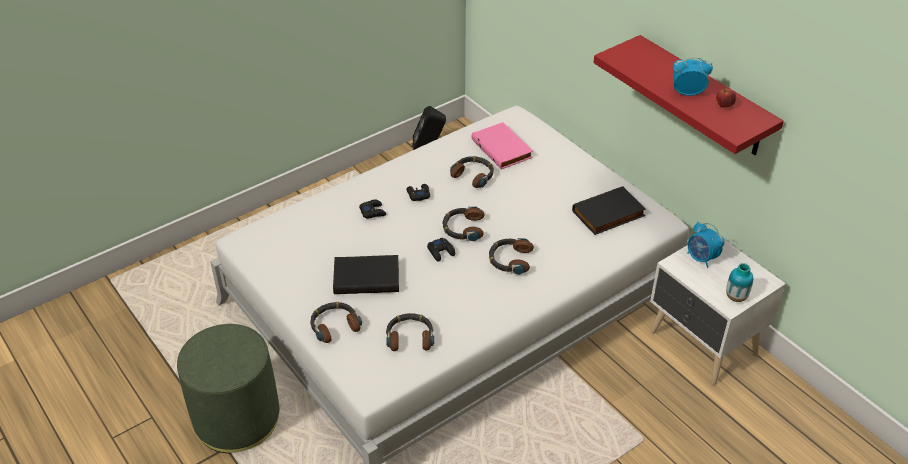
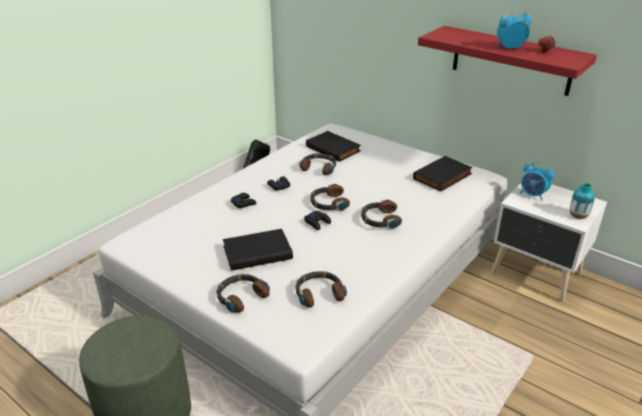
camera: 15 degrees left, 10 degrees down
(503, 148) = (334, 148): pink book -> black book

